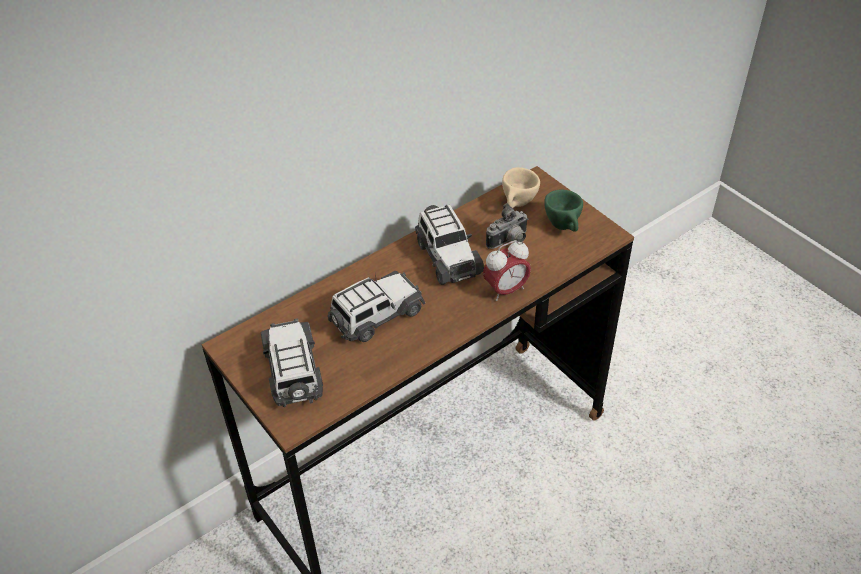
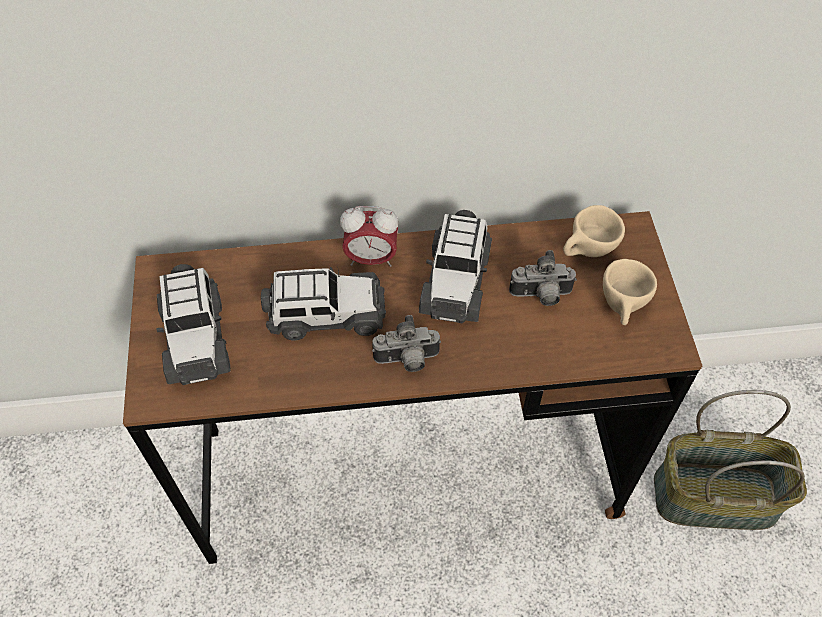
camera: 30 degrees right, 10 degrees up
(294, 372) = (196, 337): toy car -> toy car turned 150 degrees clockwise
(454, 317) = (407, 361): none -> camera
(506, 290) = (490, 357): alarm clock -> alarm clock (371, 259)
(564, 227) = (622, 310): green cup -> beige cup
(651, 369) = (715, 495): none -> basket

